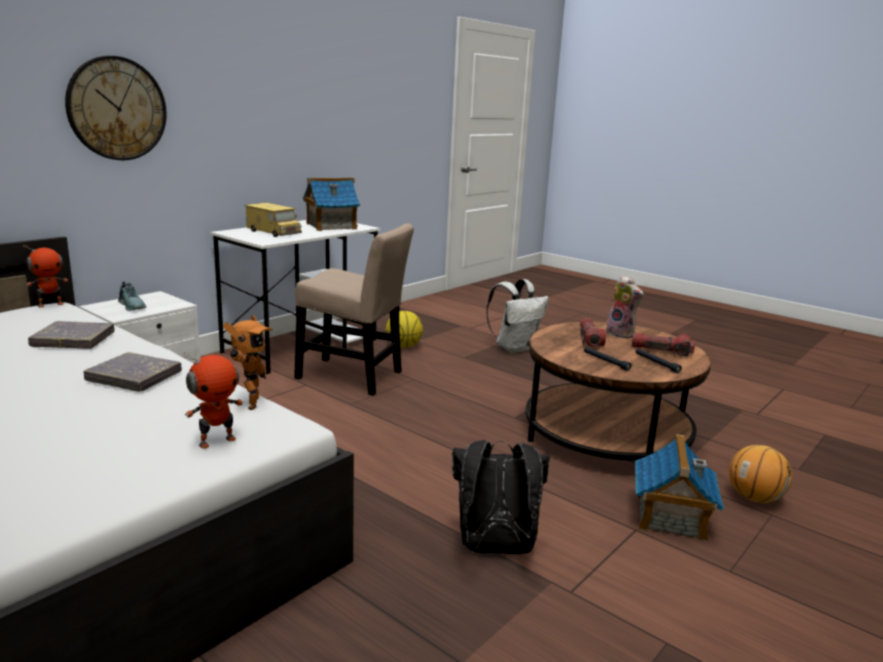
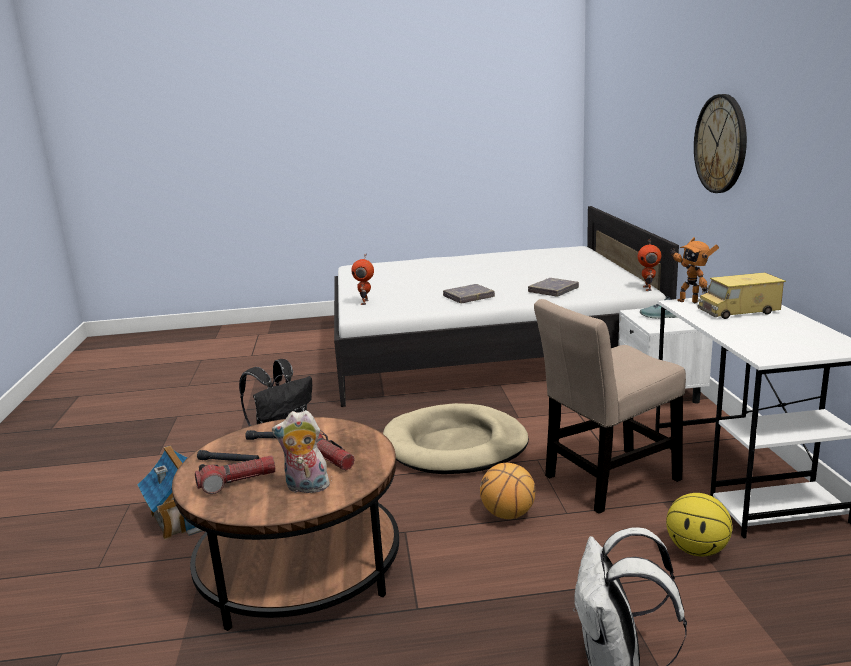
camera: 135 degrees right, 0 degrees up
(249, 404) = (394, 311): toy robot -> toy robot (688, 301)
(330, 226) = (779, 341): toy house -> none
(368, 443) = (455, 445): none -> beige dog bed
(755, 498) = (115, 576): basketball -> basketball (508, 514)

